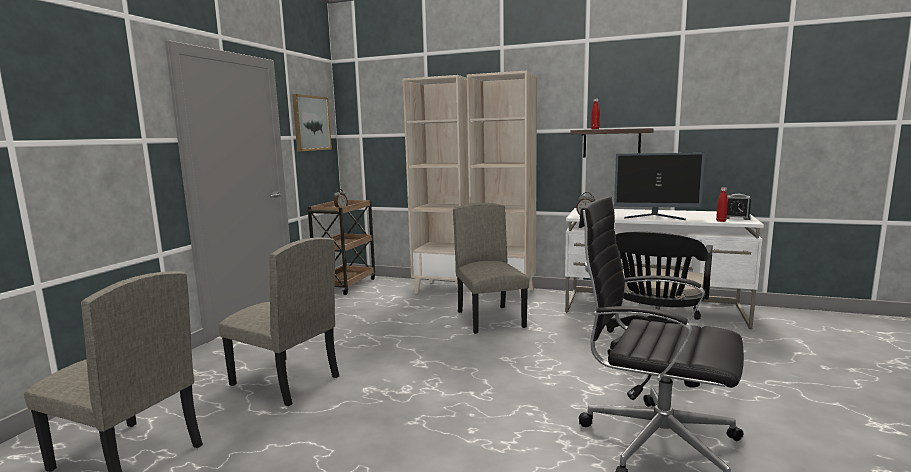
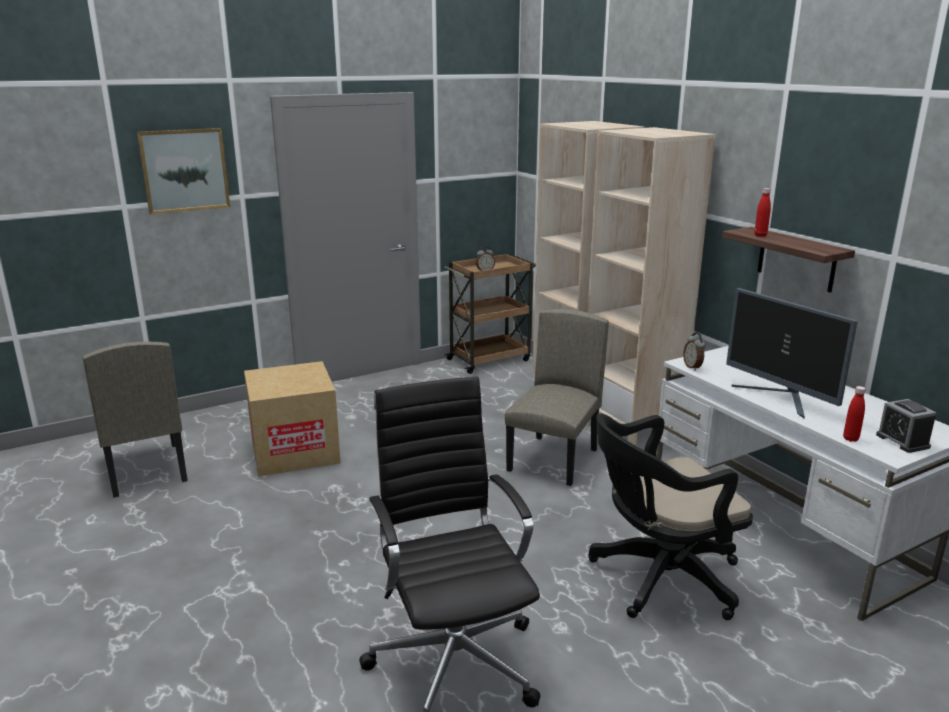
camera: 40 degrees right, 10 degrees up
(284, 381) = (295, 451): beige chair -> cardboard box
(311, 123) = (470, 160): picture -> picture (184, 170)

